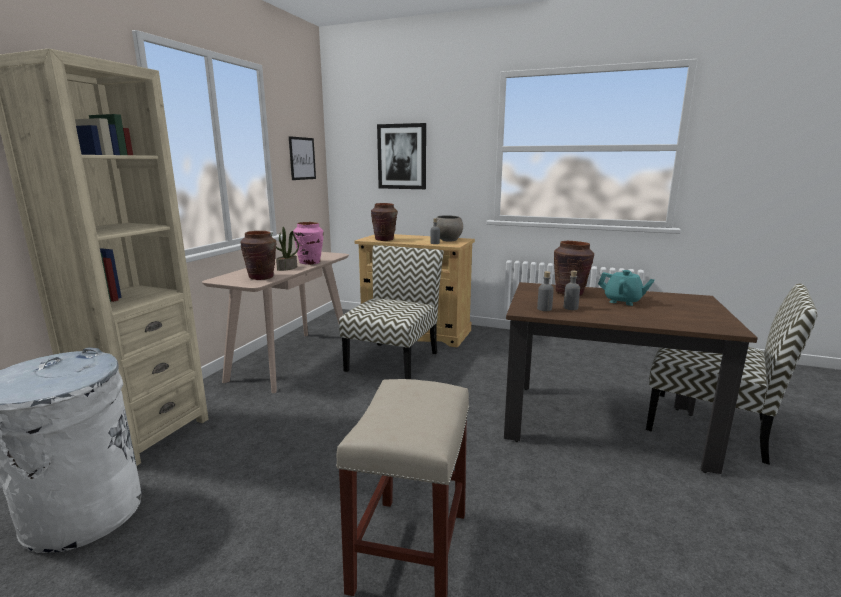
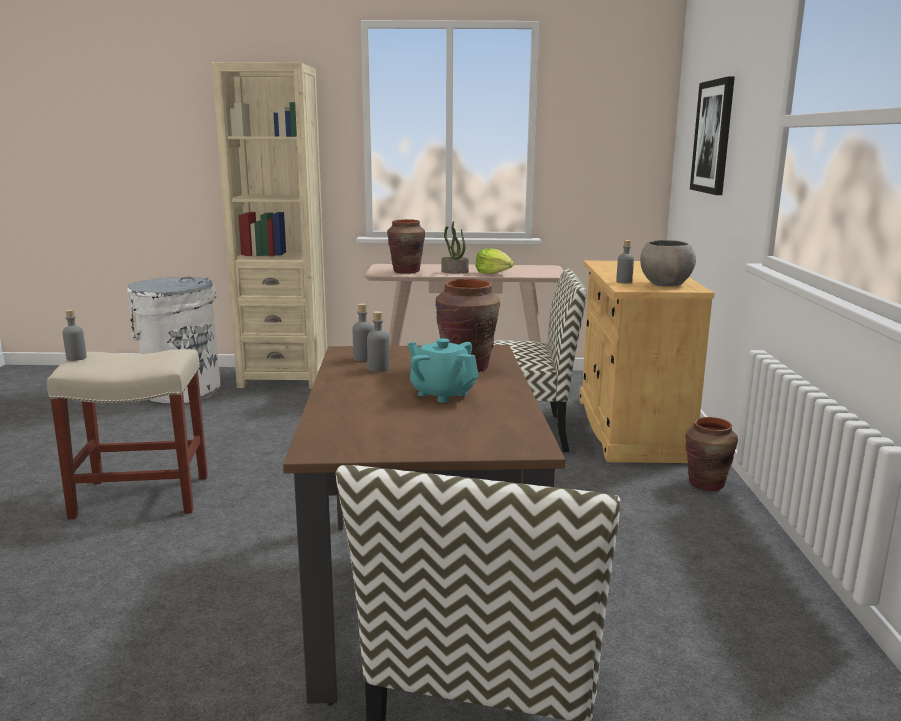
camera: 70 degrees right, 0 degrees up
(302, 158) = (608, 139): picture -> none
(310, 262) = (493, 273): pink vase -> lettuce
(384, 239) = (612, 266): brown vase -> brown vase (706, 484)
(399, 436) = (76, 358): none -> grey bottle
(623, 301) = (442, 393): turquoise teapot -> turquoise teapot turned 120 degrees clockwise

